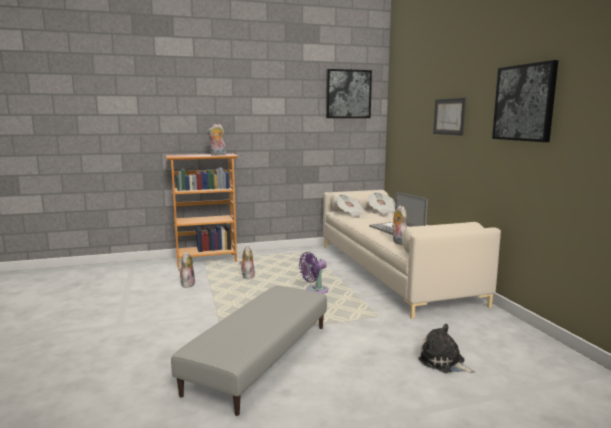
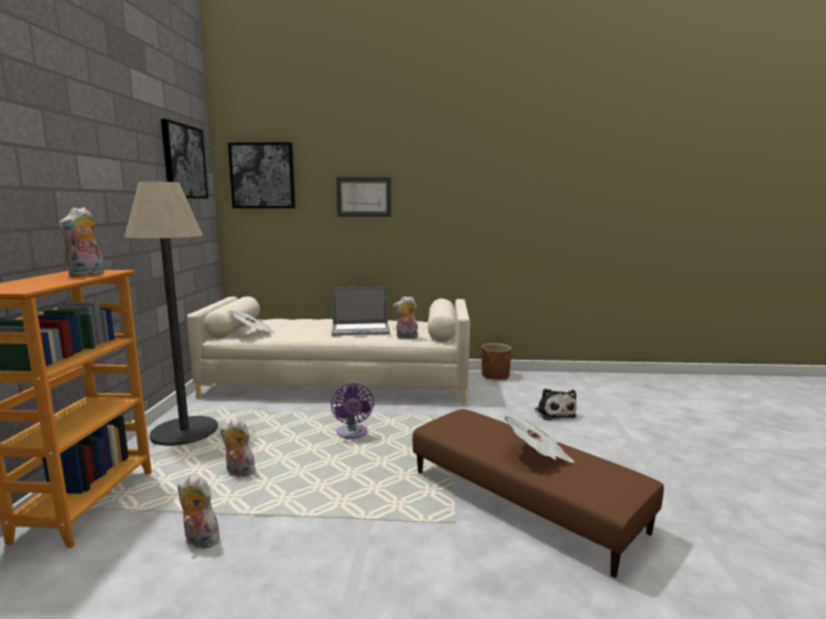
camera: 70 degrees left, 0 degrees up
(261, 357) = (523, 500): grey ottoman -> brown ottoman
(282, 256) = (185, 431): none -> floor lamp
(382, 211) = (268, 322): newspaper -> newspaper (536, 455)
(443, 362) = (554, 413): plush toy -> plush toy turned 75 degrees counterclockwise
(506, 324) = (495, 376): none -> brown planter
(524, 103) = (474, 185): picture -> picture (263, 176)

